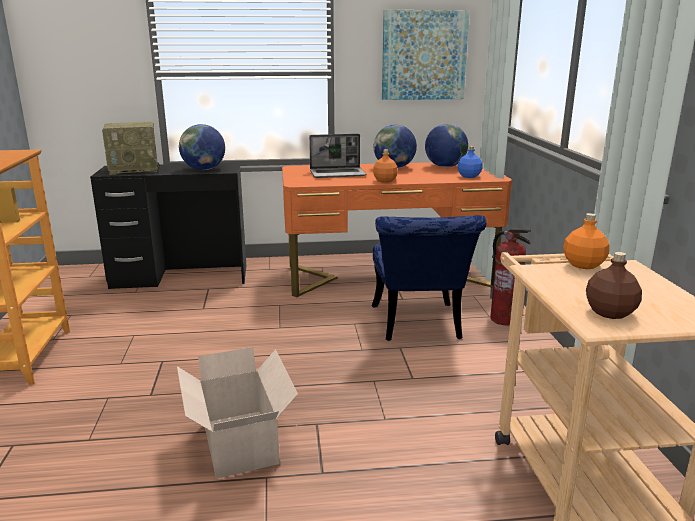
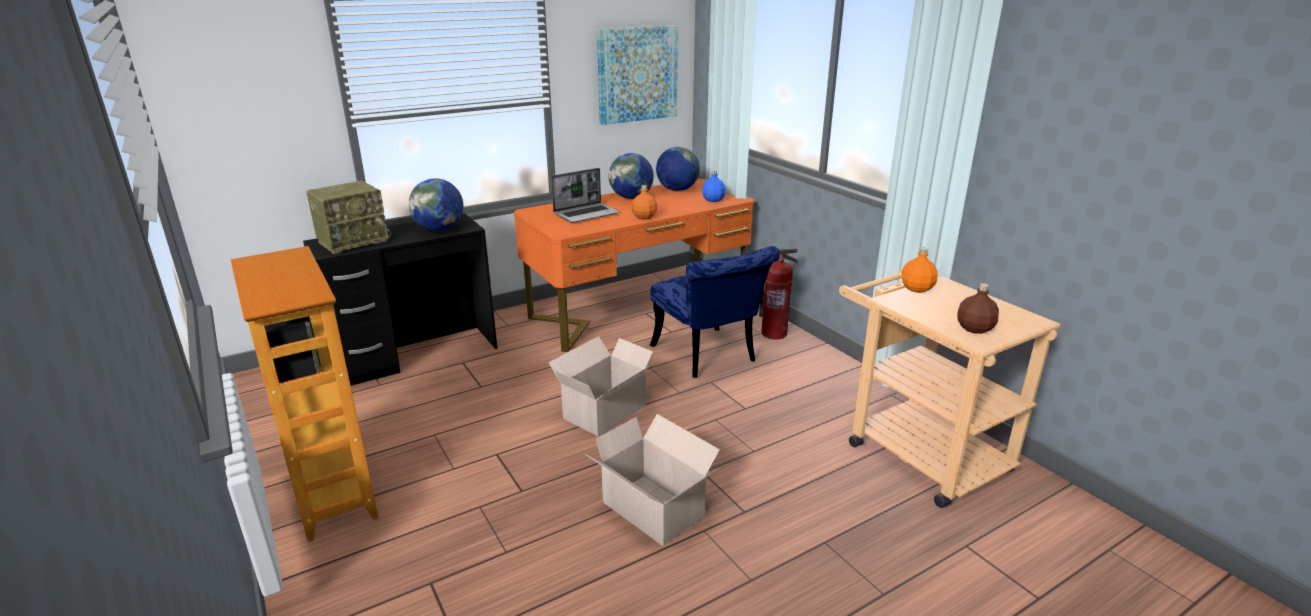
camera: 25 degrees left, 5 degrees up
(283, 349) = (607, 411): none -> cardboard box

